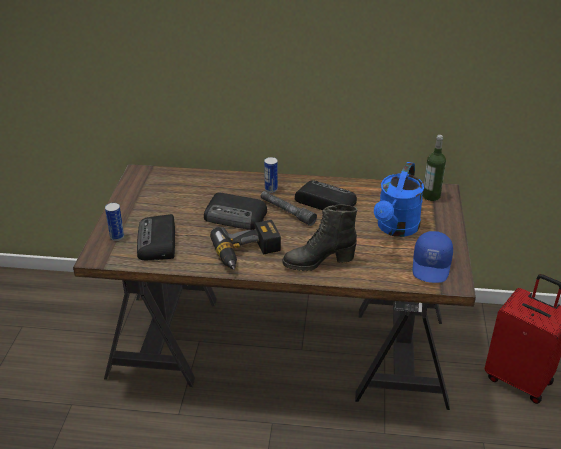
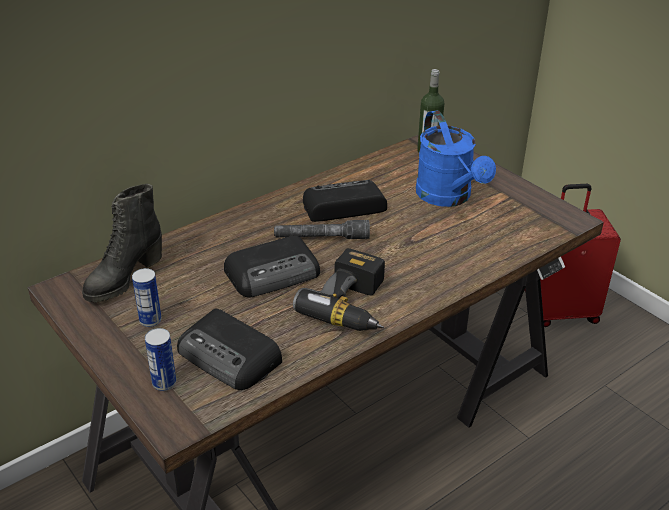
camera: 45 degrees left, 0 degrees up
(271, 189) = (265, 223): can -> can (150, 320)
(318, 261) = (434, 270): black boot -> black boot (124, 278)
(432, 266) = (531, 214): blue cap -> none

